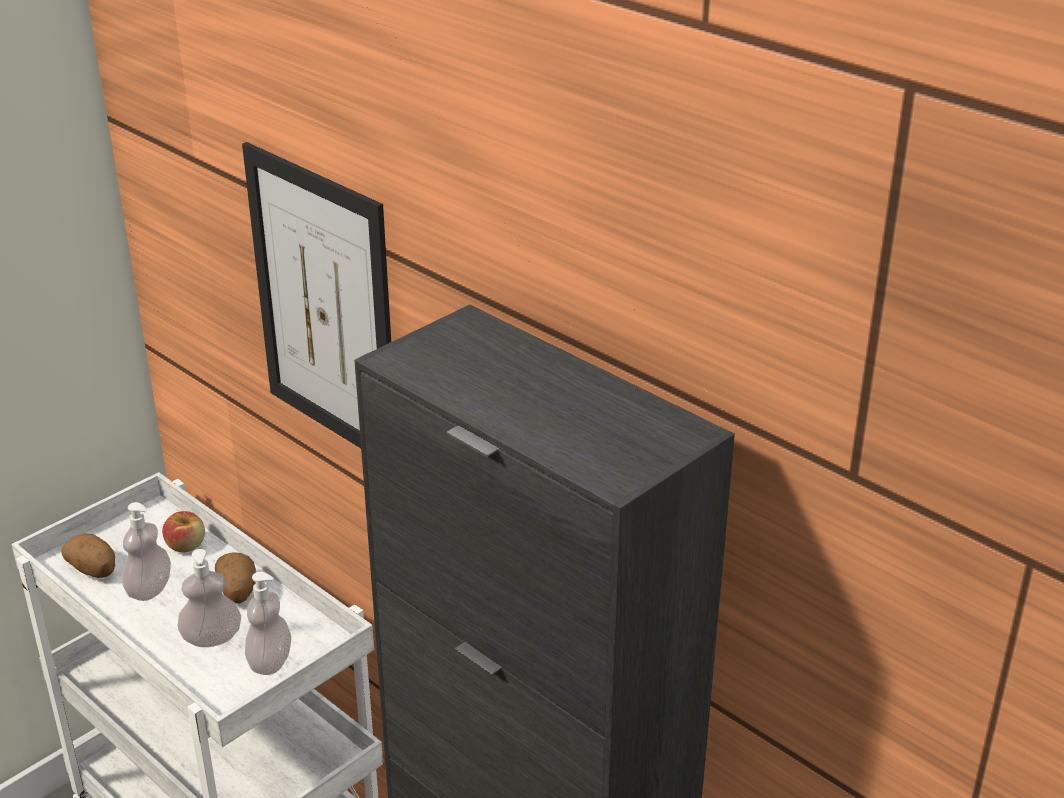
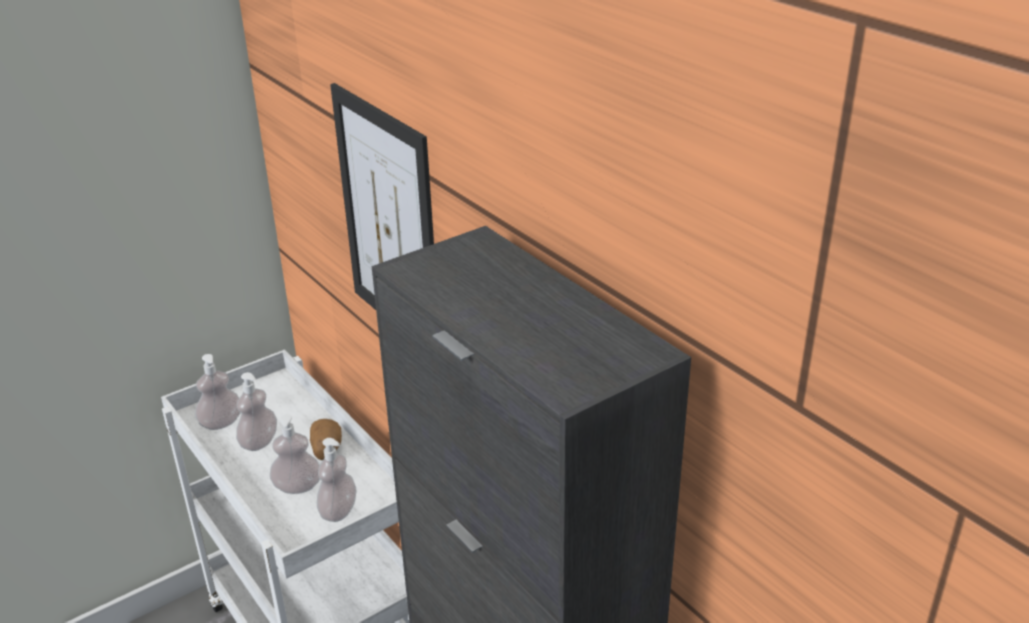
camera: 10 degrees right, 0 degrees up
(94, 570) = (221, 422): potato -> soap dispenser
(186, 545) = (295, 409): apple -> none

